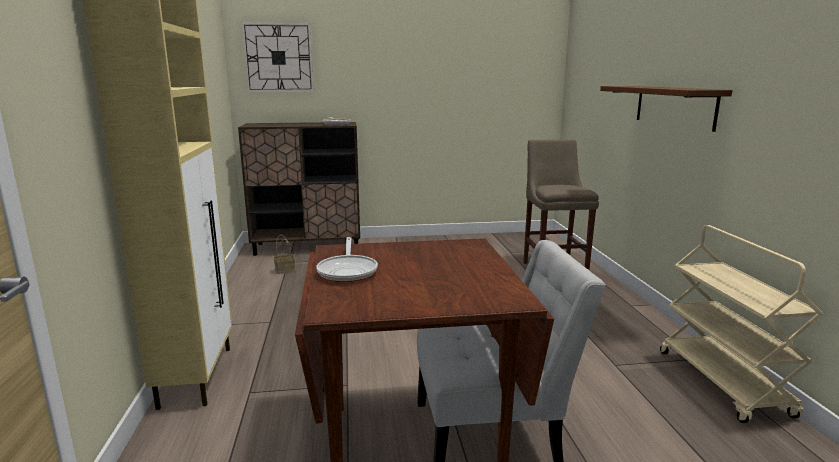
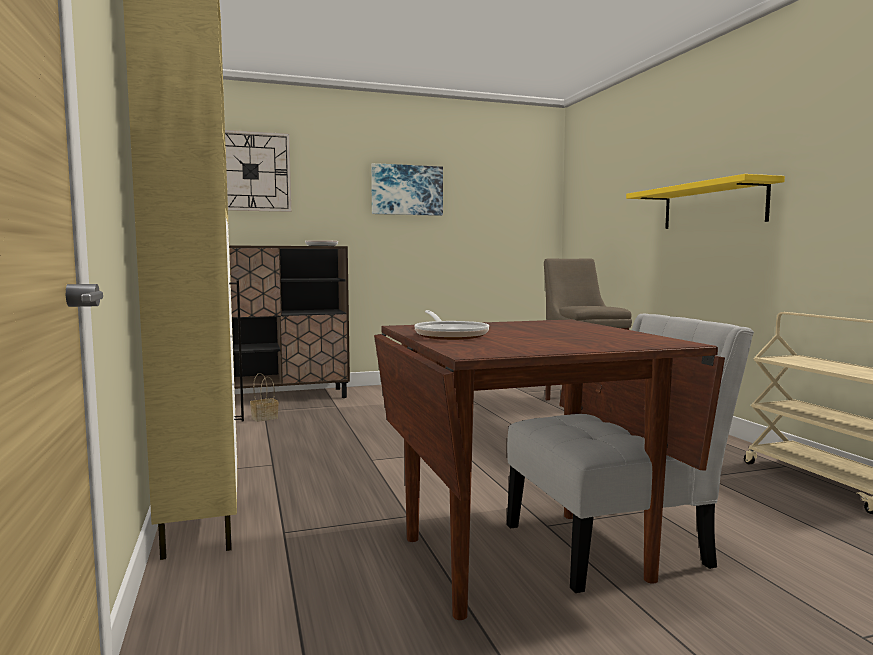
camera: 10 degrees left, 10 degrees down
(415, 69) = (407, 190): none -> picture
(674, 106) = (713, 206): brown shelf -> yellow shelf

